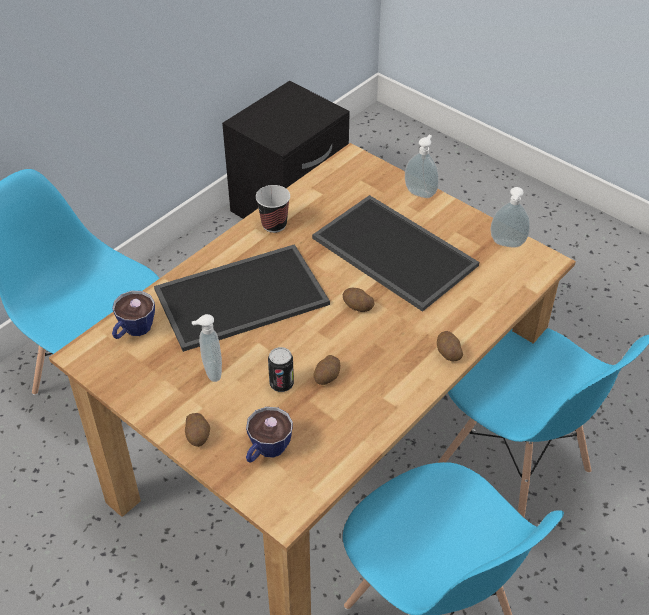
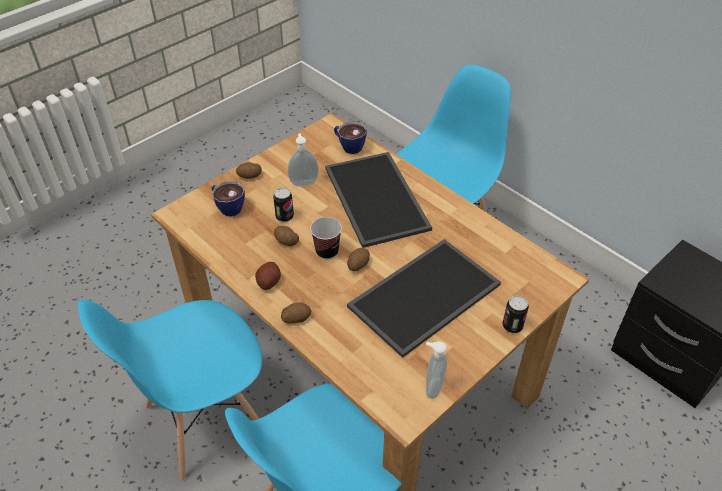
camera: 95 degrees right, 0 degrees up
(274, 225) = (461, 219): cup -> cup (327, 251)
(398, 385) = (268, 282): none -> potato
(421, 192) = (512, 326): soap dispenser -> can

